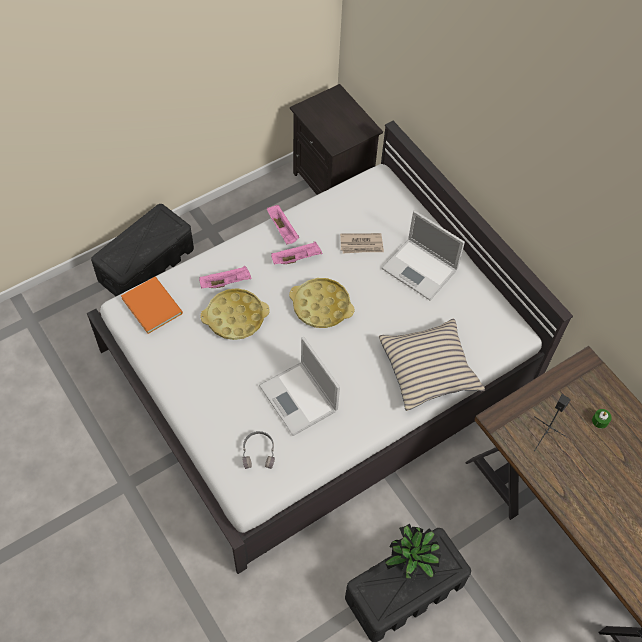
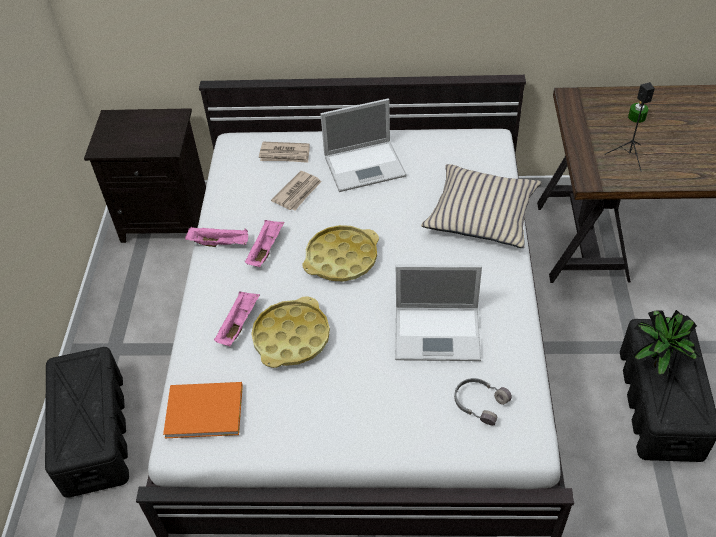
camera: 50 degrees left, 10 degrees down
(392, 214) = (285, 154): none -> newspaper

